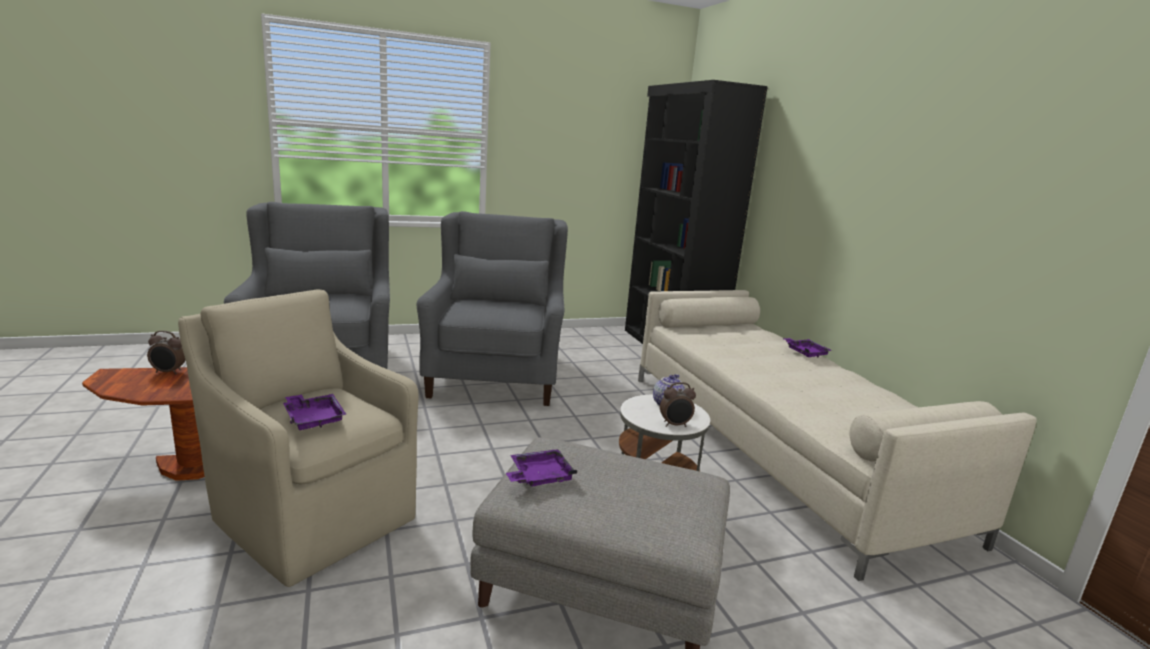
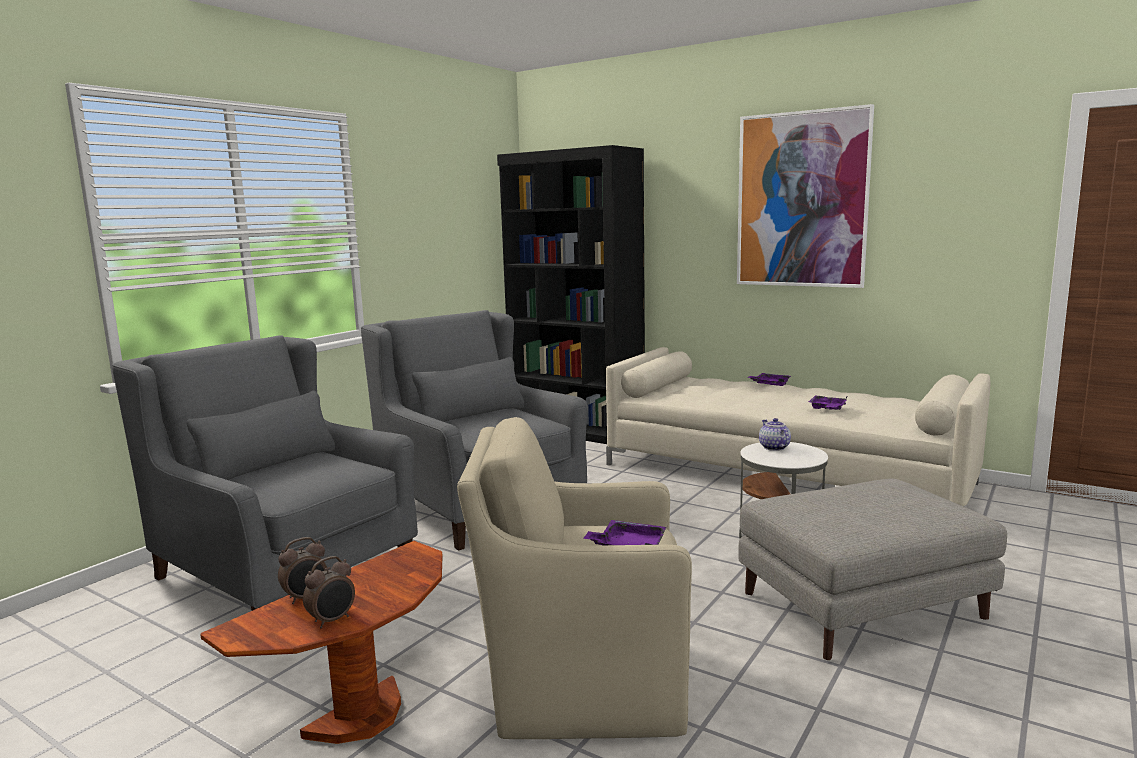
camera: 35 degrees left, 5 degrees down
(539, 477) = (824, 520): purple tray -> purple tray (827, 409)
(675, 425) = (810, 457): alarm clock -> alarm clock (332, 620)
(886, 154) = (801, 200): none -> picture

